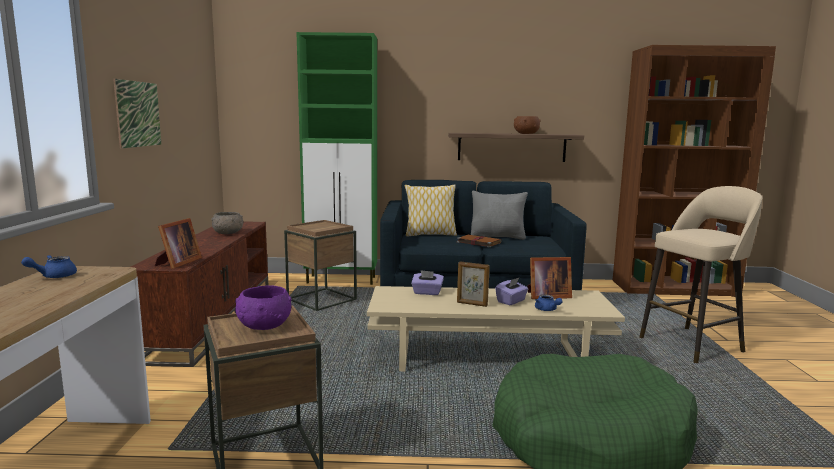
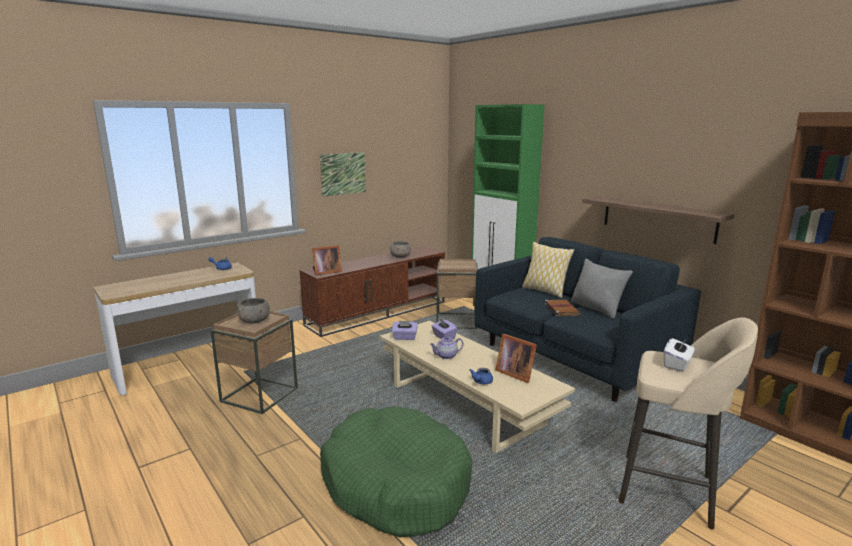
camera: 50 degrees right, 5 degrees up
(264, 326) = (254, 321): purple bowl -> grey bowl
(472, 304) = (446, 356): picture frame -> teapot
(511, 301) = (477, 365): purple tissue box -> purple tissue box (404, 337)
(526, 133) = (663, 207): brown bowl -> none
(699, 232) = (677, 364): none -> white tissue box

